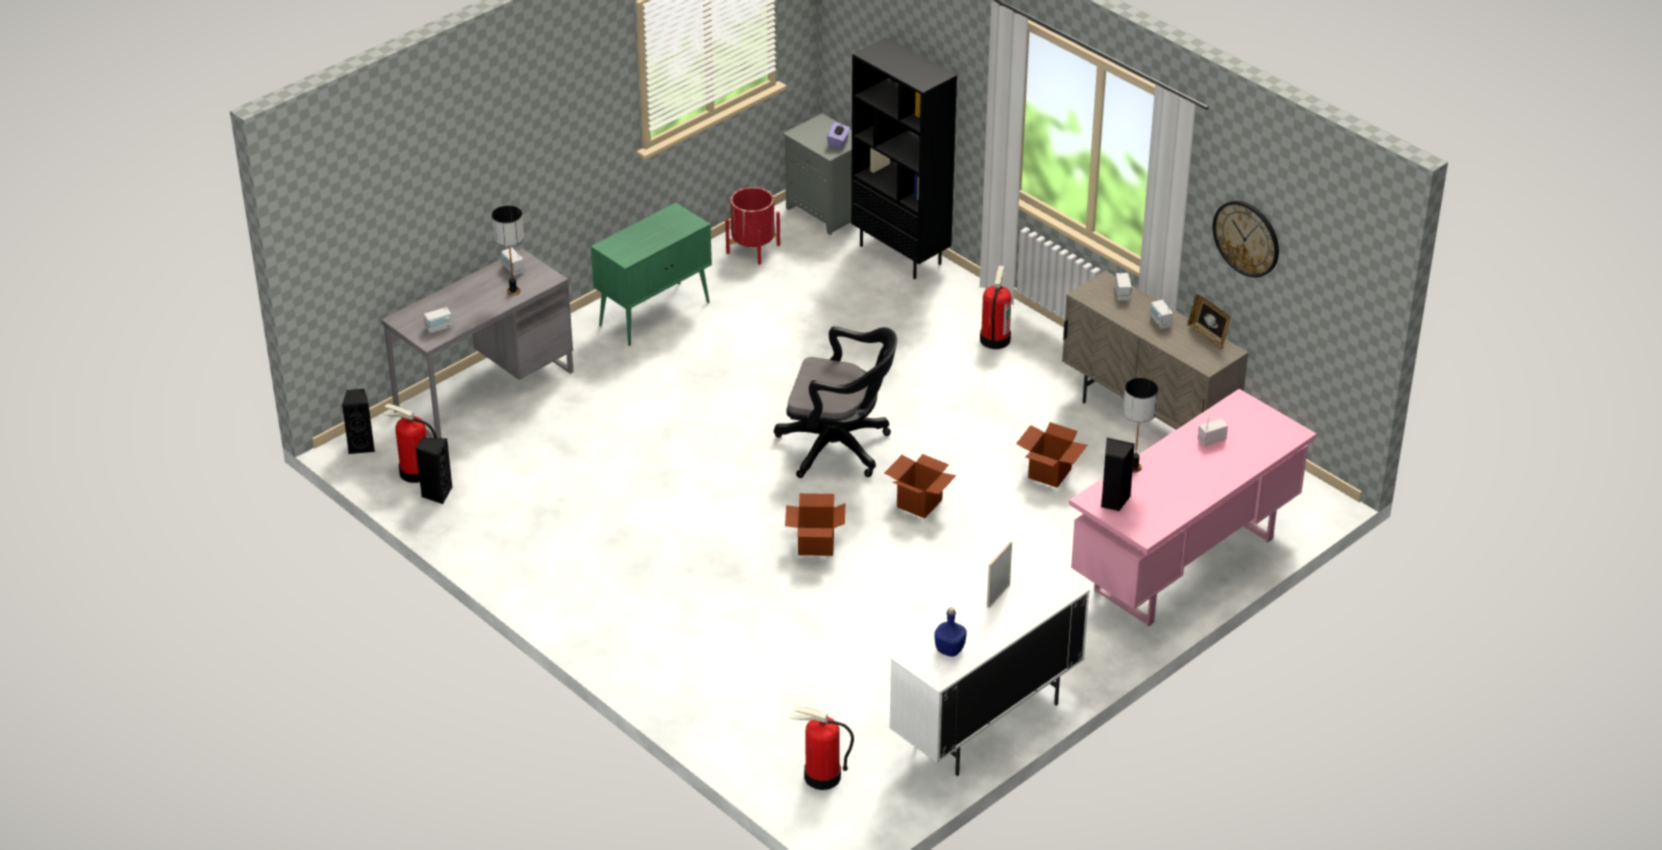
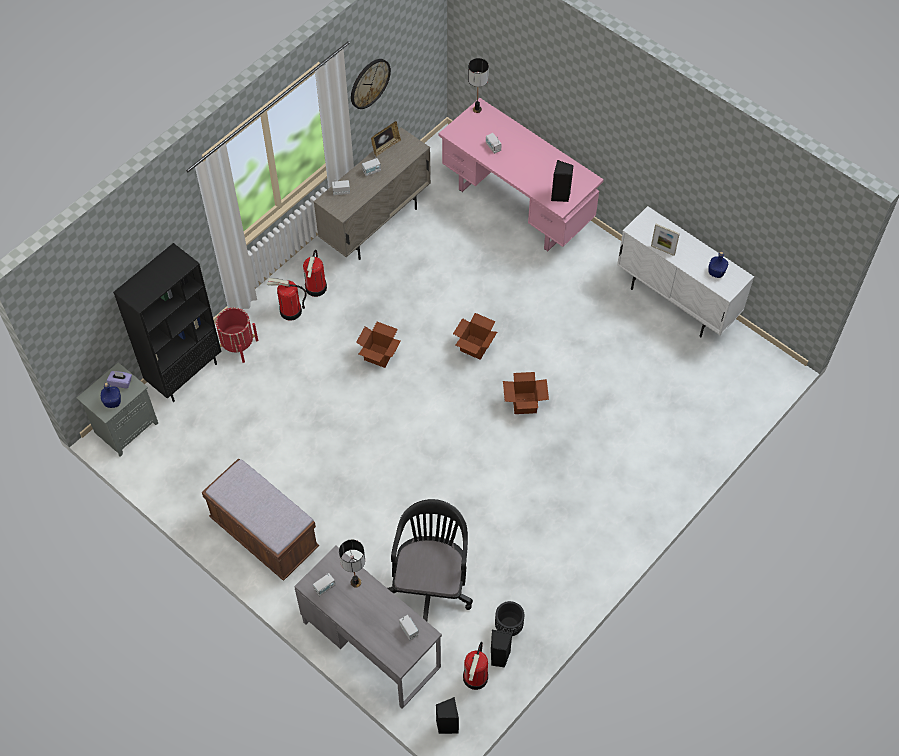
camera: 95 degrees left, 20 degrees up
(477, 505) = (508, 626): none -> black planter
(655, 313) = (264, 534): green cabinet -> brown bench
(753, 249) = (176, 474): red planter -> red planter (238, 346)
(811, 137) = (113, 402): none -> blue bottle
(822, 777) = (737, 383): fire extinguisher -> fire extinguisher (316, 288)
(839, 448) = (420, 397): black office chair -> black office chair (431, 583)
(1049, 473) = (436, 276): cardboard box -> cardboard box (379, 355)
(1134, 468) = (526, 185): table lamp -> table lamp (477, 109)

